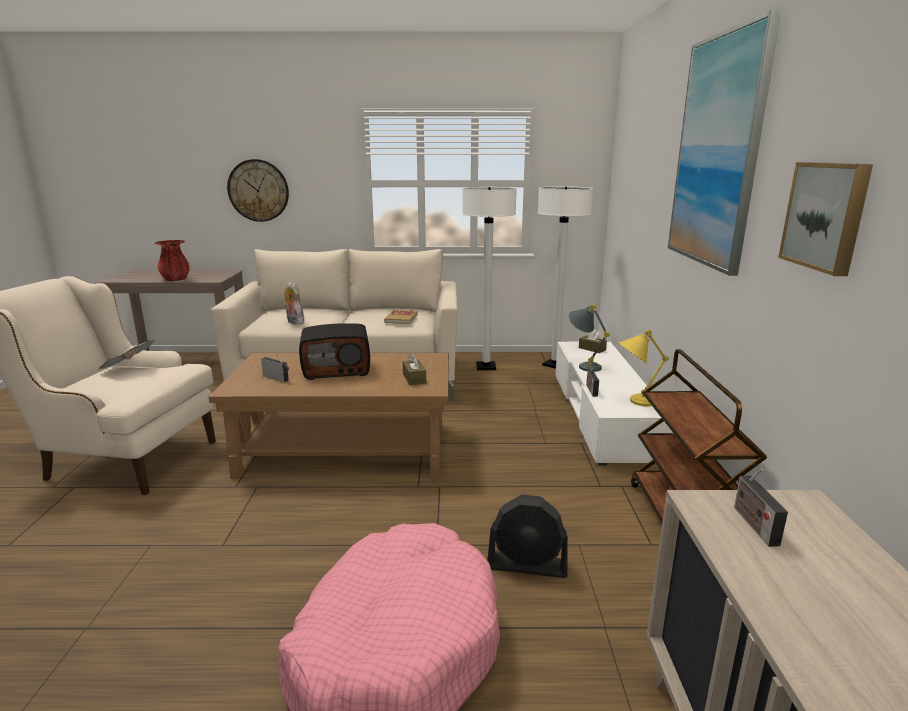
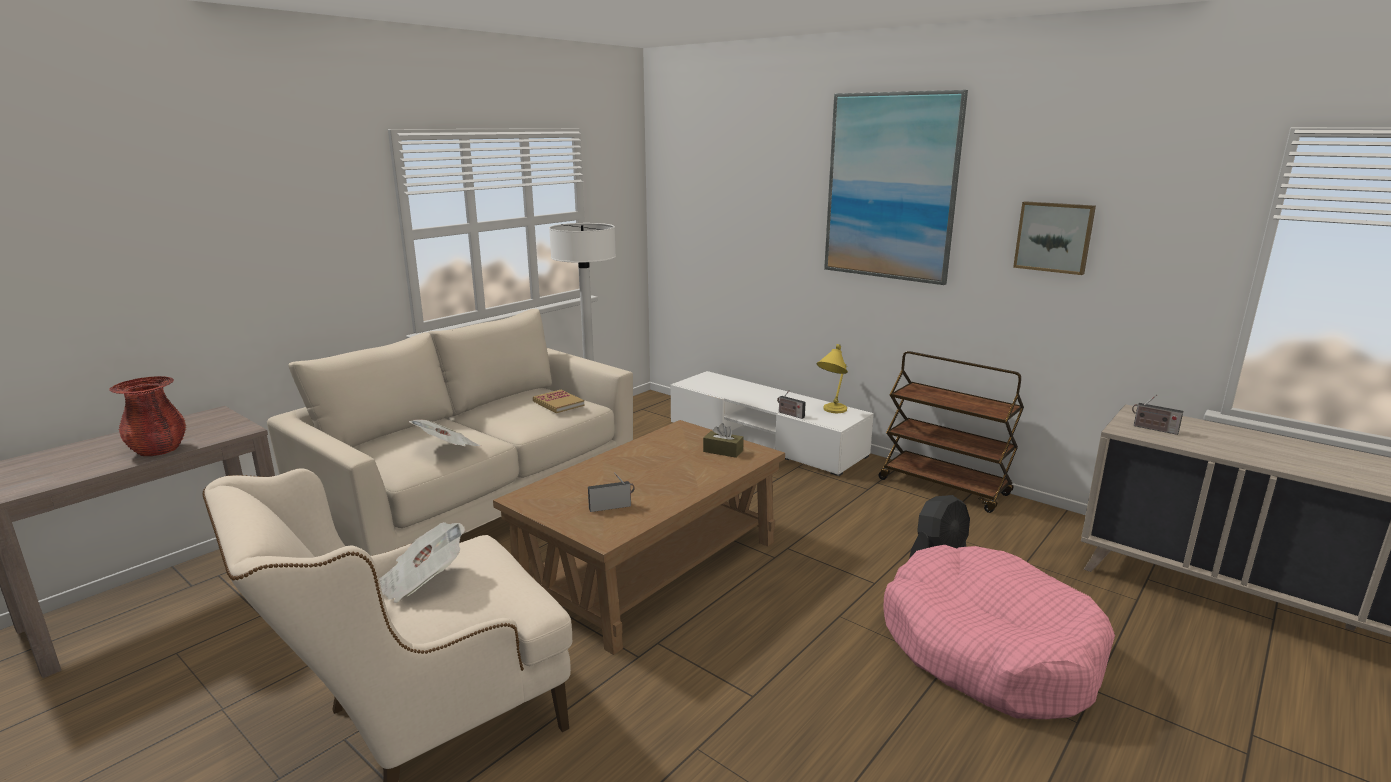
camera: 50 degrees left, 0 degrees up
(258, 190) = (239, 266): wall clock -> none
(294, 322) = (447, 449): plush toy -> newspaper
(337, 369) = (638, 473): radio -> none
(555, 365) = (645, 413): white floor lamp -> none
(583, 365) = (739, 398): grey table lamp -> none
(592, 349) = (711, 382): brown tissue box -> none

